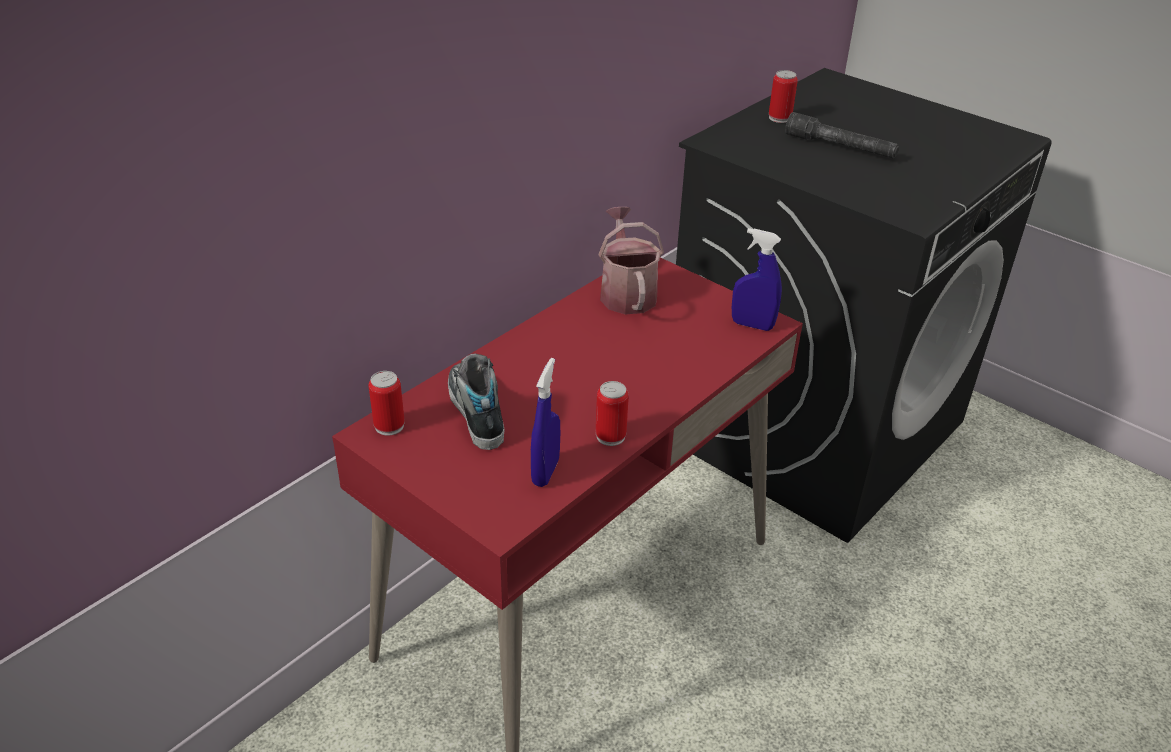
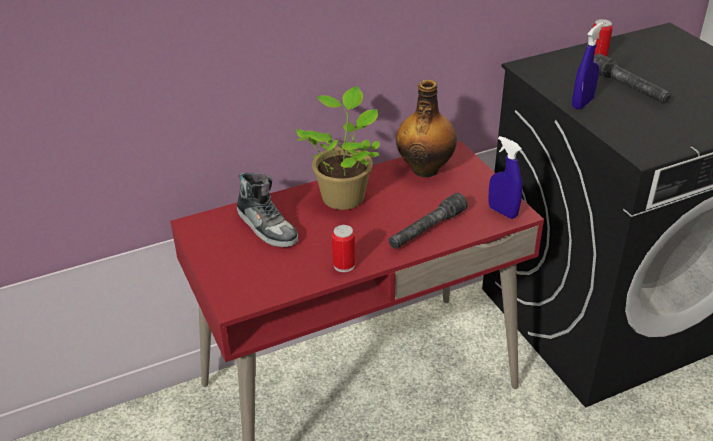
camera: 25 degrees right, 0 degrees up
(389, 426) = (207, 222): can -> none
(476, 411) = (267, 227): shoe -> shoe turned 135 degrees clockwise
(545, 472) = (284, 277): blue spray bottle -> blue spray bottle (582, 103)
(549, 348) = (344, 195): none -> potted plant
(626, 292) = (425, 168): watering can -> bottle
(680, 367) = (426, 229): none -> grey flashlight

